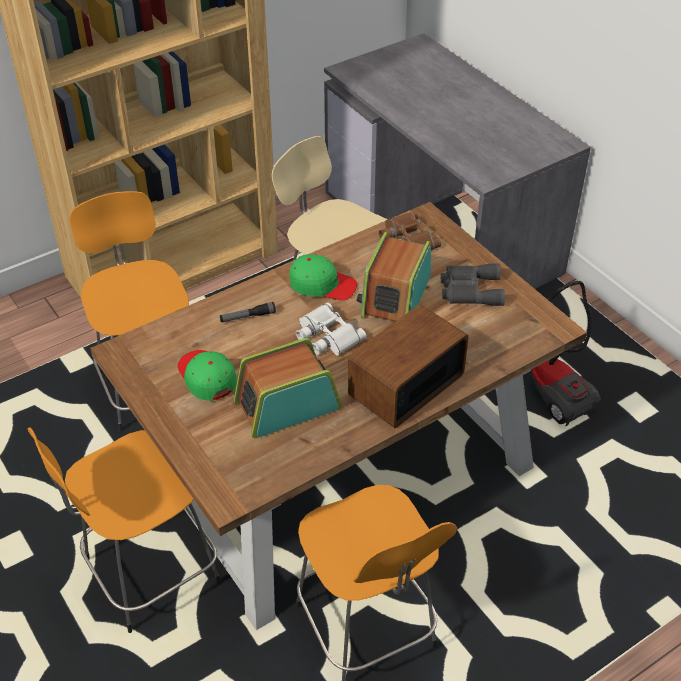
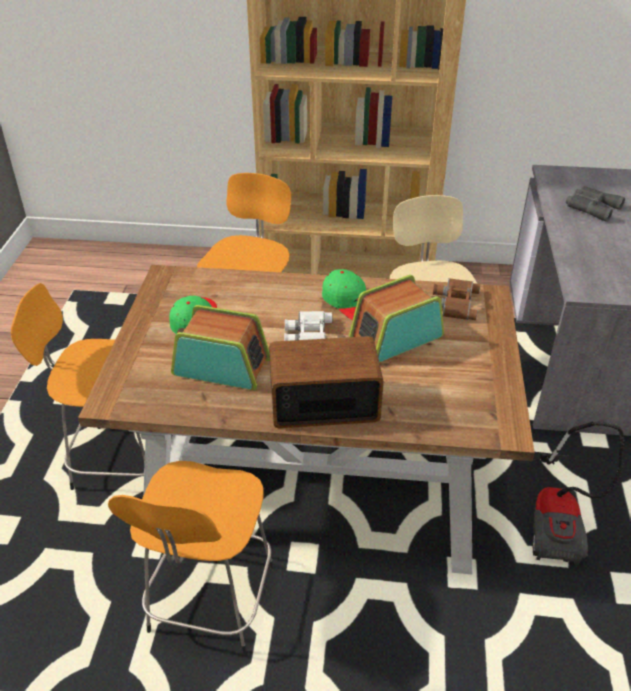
camera: 40 degrees right, 5 degrees down
(247, 317) = (270, 296): flashlight -> none
(469, 290) = (463, 363): grey binoculars -> grey binoculars (591, 207)

